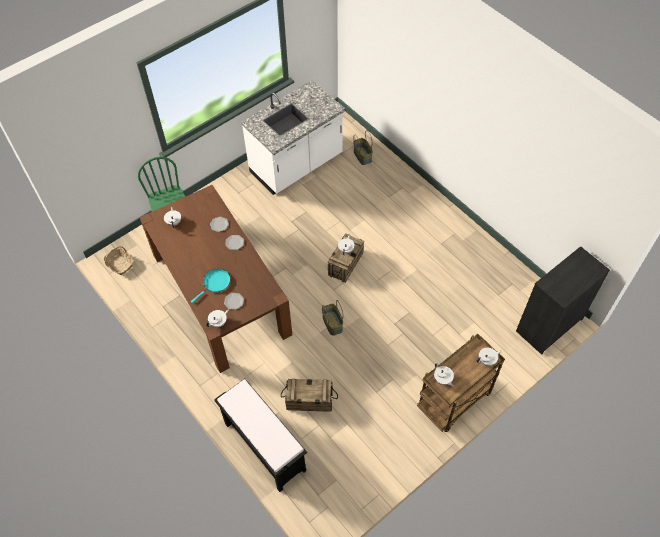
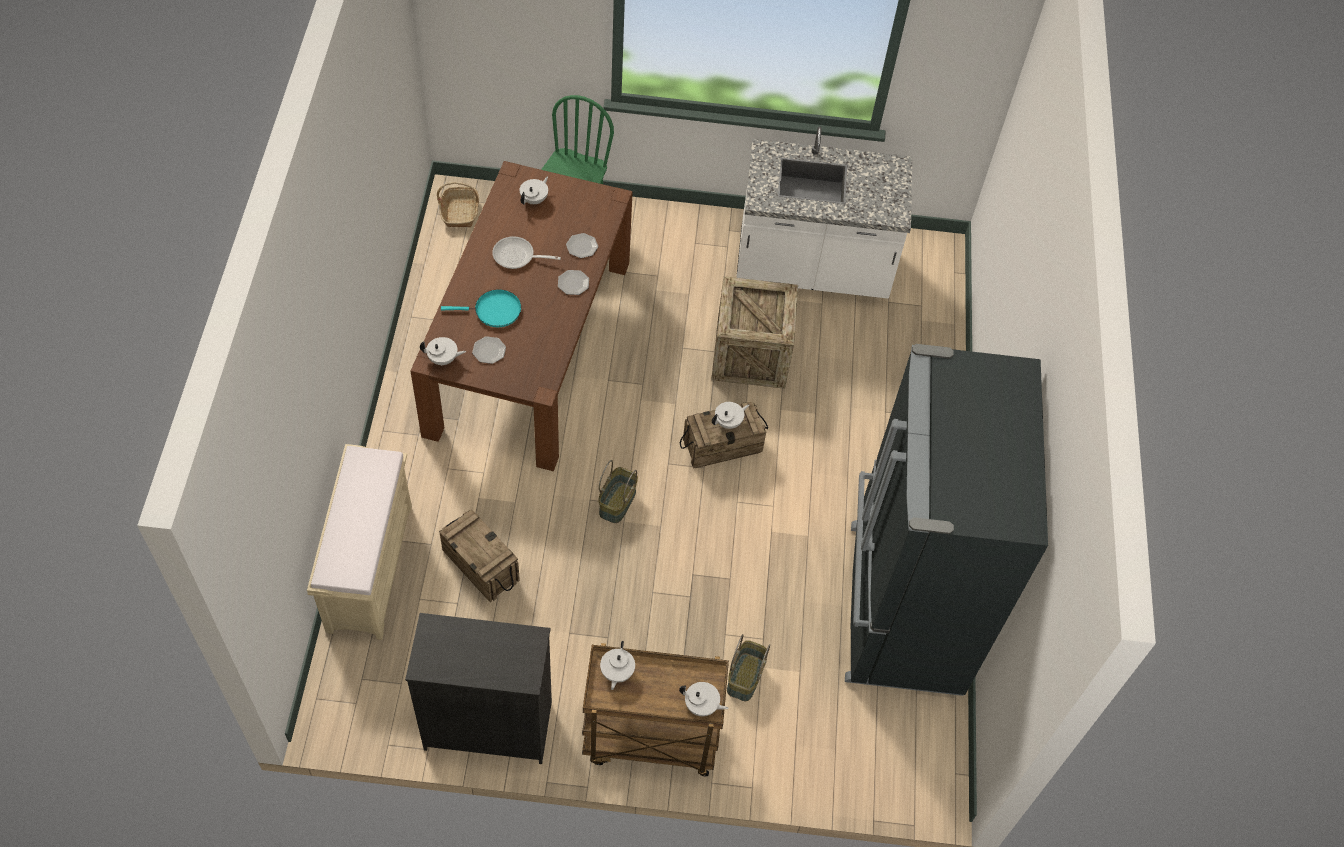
camera: 40 degrees right, 0 degrees up
(196, 252) = (517, 256): none -> frying pan
(264, 446) = (369, 566): black bench -> beige bench
(313, 218) = (750, 354): none -> crate
(363, 156) = (916, 329): basket -> basket (745, 678)
(480, 265) = (901, 608): none -> black fridge
(548, 325) = (900, 772): black dresser -> black dresser (488, 725)

